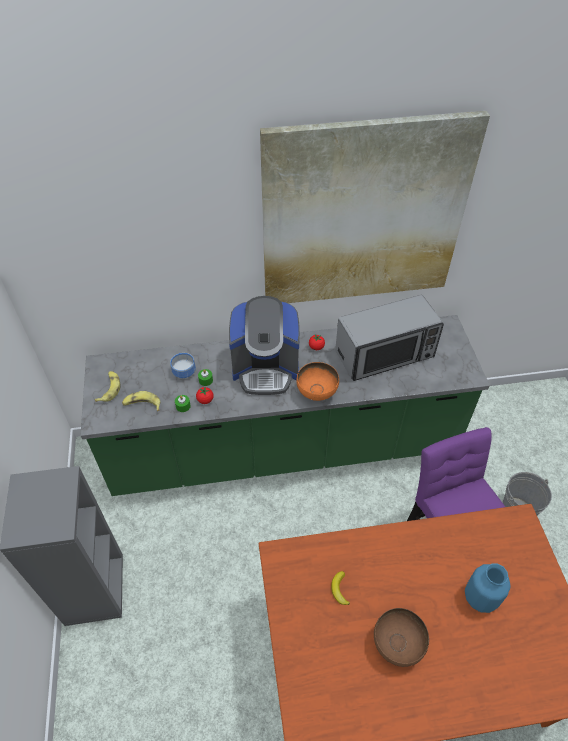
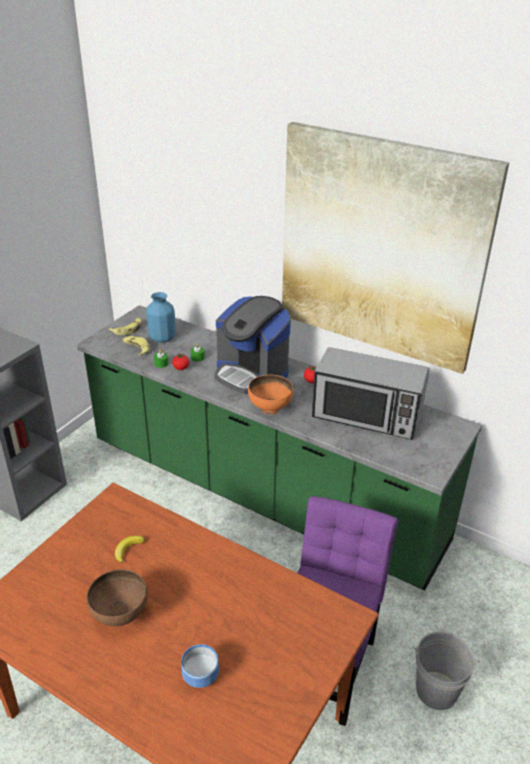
camera: 40 degrees right, 15 degrees down
(185, 372) = (189, 346): bowl -> bowl (201, 677)
(481, 598) = (231, 640): blue vase -> blue vase (162, 338)

